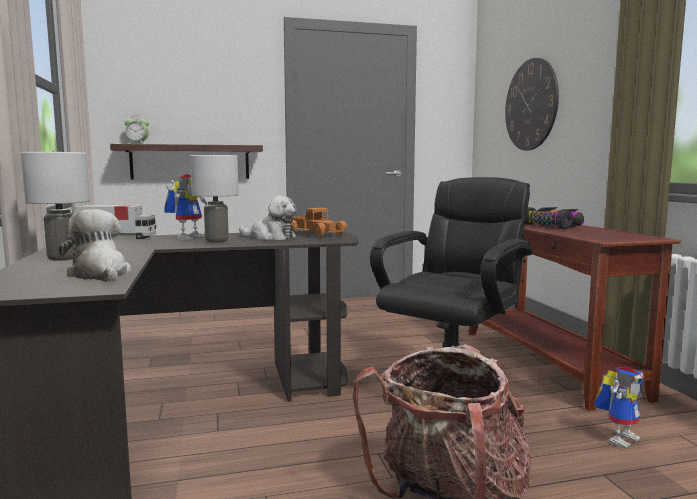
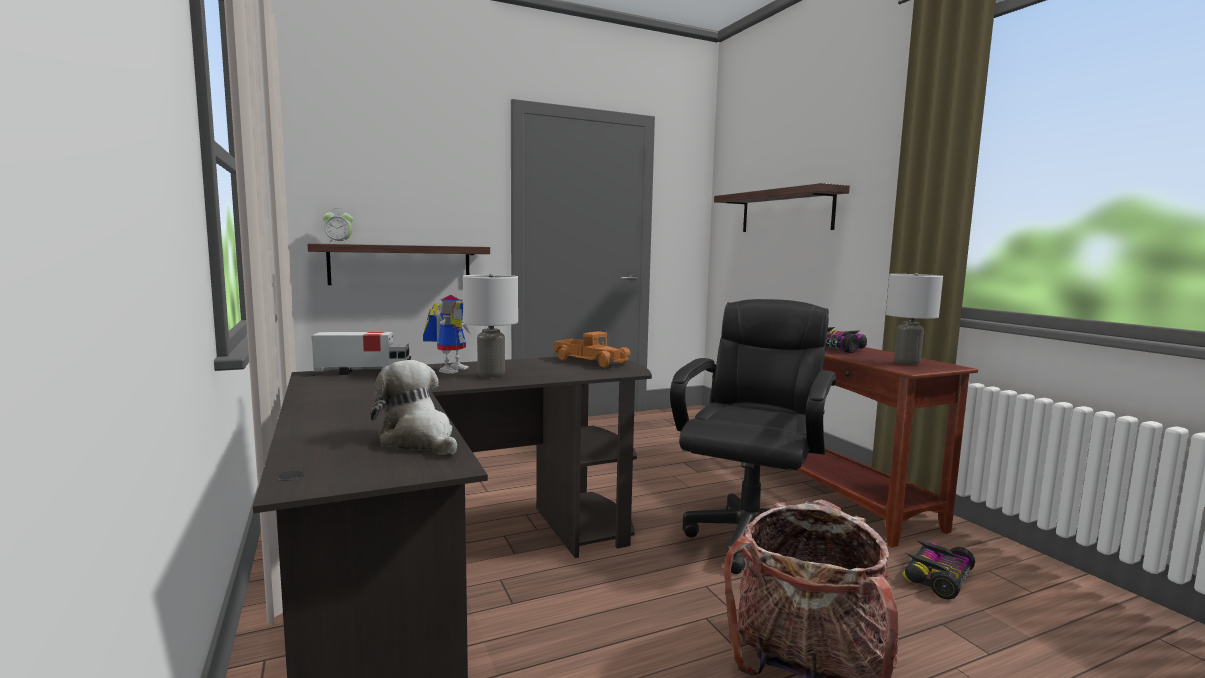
camera: 10 degrees left, 0 degrees up
(63, 258) = (336, 412): white table lamp -> white table lamp (908, 363)
(271, 237) = (547, 368): plush toy -> none
(531, 105) = (785, 211): wall clock -> shelf
(619, 437) = (936, 578): toy robot -> toy car

